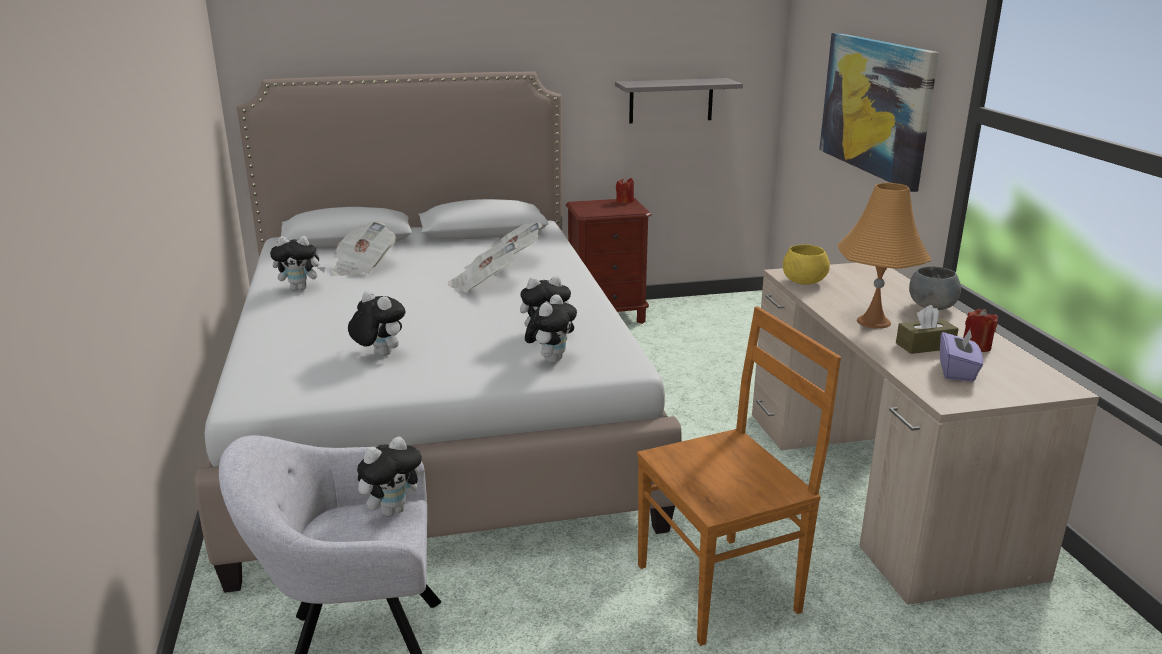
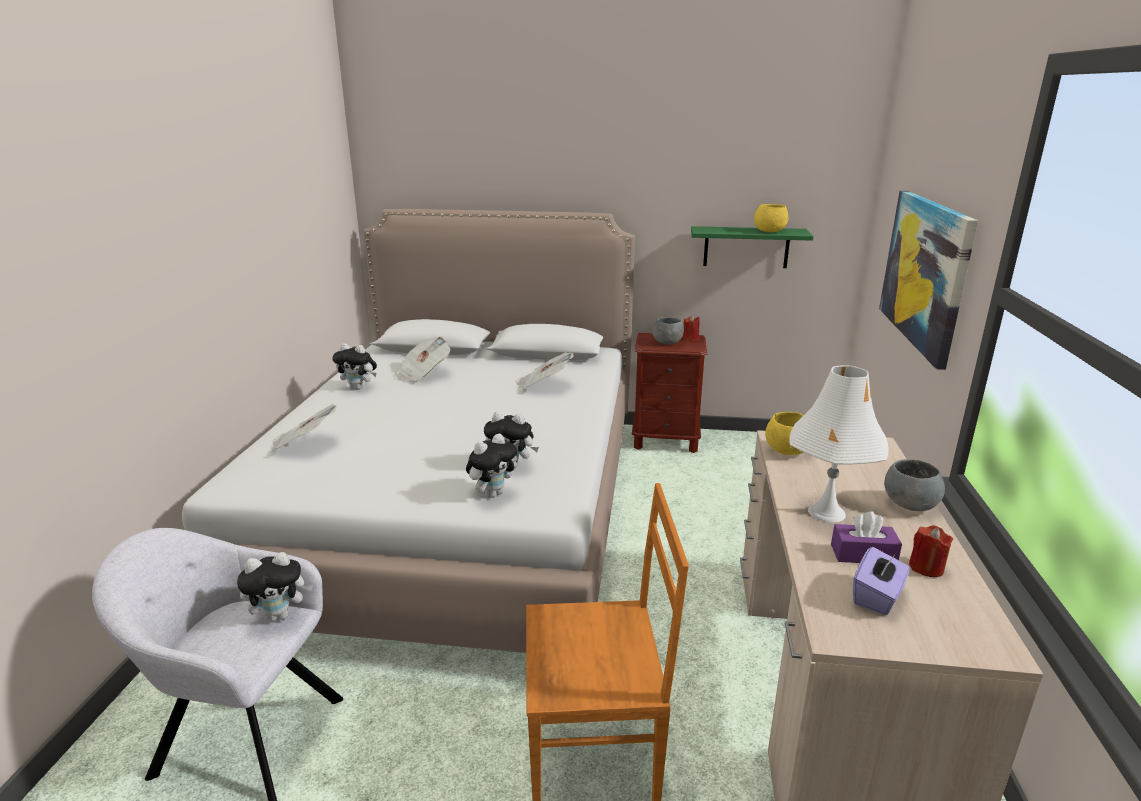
camera: 20 degrees right, 0 degrees up
(379, 354) = (358, 461): plush toy -> none
(483, 284) = (501, 405): newspaper -> newspaper (304, 444)
(605, 208) = (667, 343): none -> grey bowl
(671, 100) = (746, 247): grey shelf -> green shelf
(698, 82) = (769, 231): none -> yellow bowl
(873, 322) = (826, 512): orange table lamp -> white table lamp
(925, 346) = (863, 554): brown tissue box -> purple tissue box

